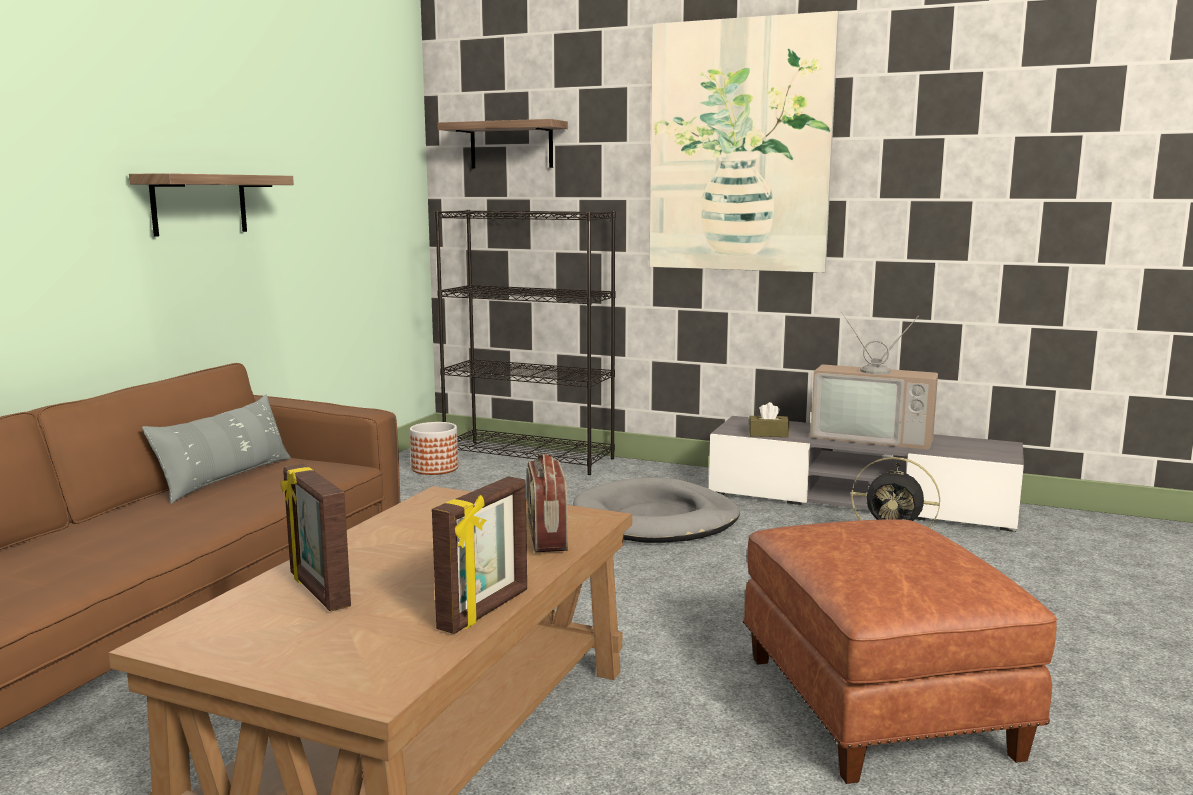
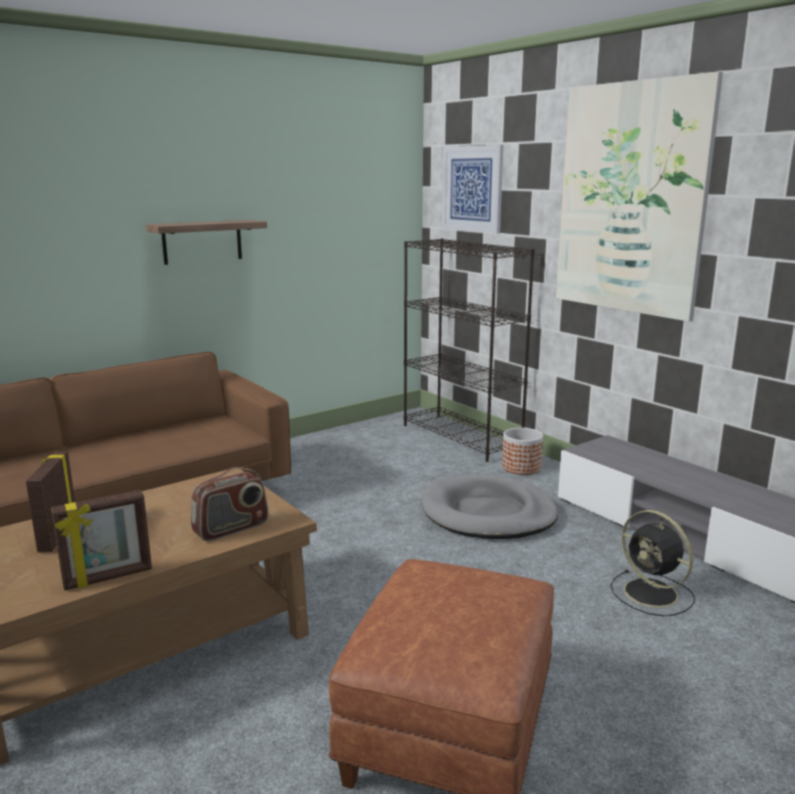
camera: 30 degrees right, 5 degrees up
(226, 478) = (177, 430): grey pillow -> none
(434, 468) = (386, 434): planter -> planter (521, 467)
(511, 145) = (472, 189): shelf -> picture
(546, 537) = (231, 529): radio -> radio turned 150 degrees counterclockwise
(768, 434) = (610, 460): brown tissue box -> none
(873, 437) = (704, 482): television -> none

